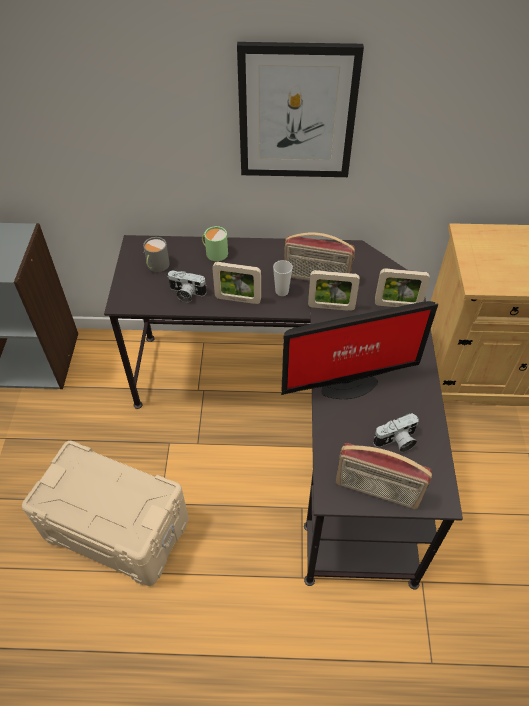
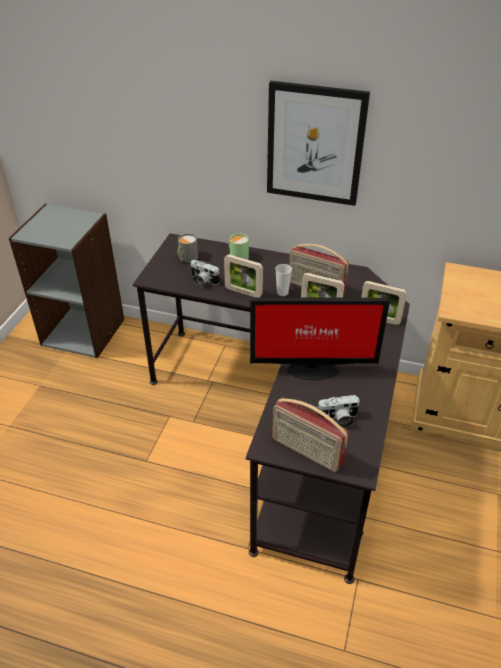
camera: 15 degrees right, 10 degrees down
(117, 526) = (104, 470): beige storage box -> none

